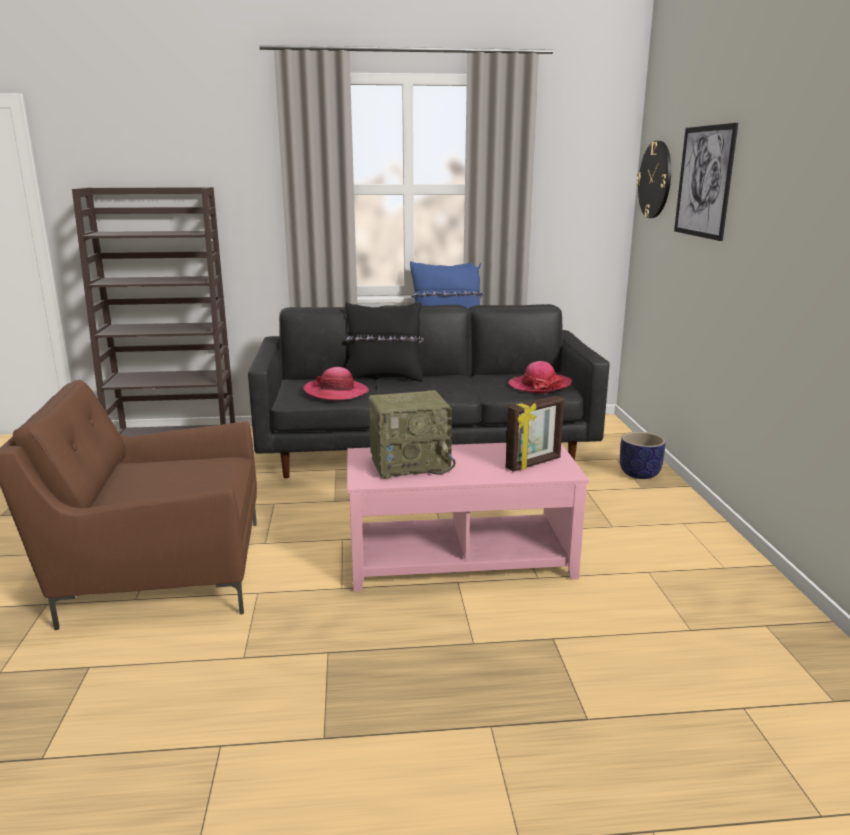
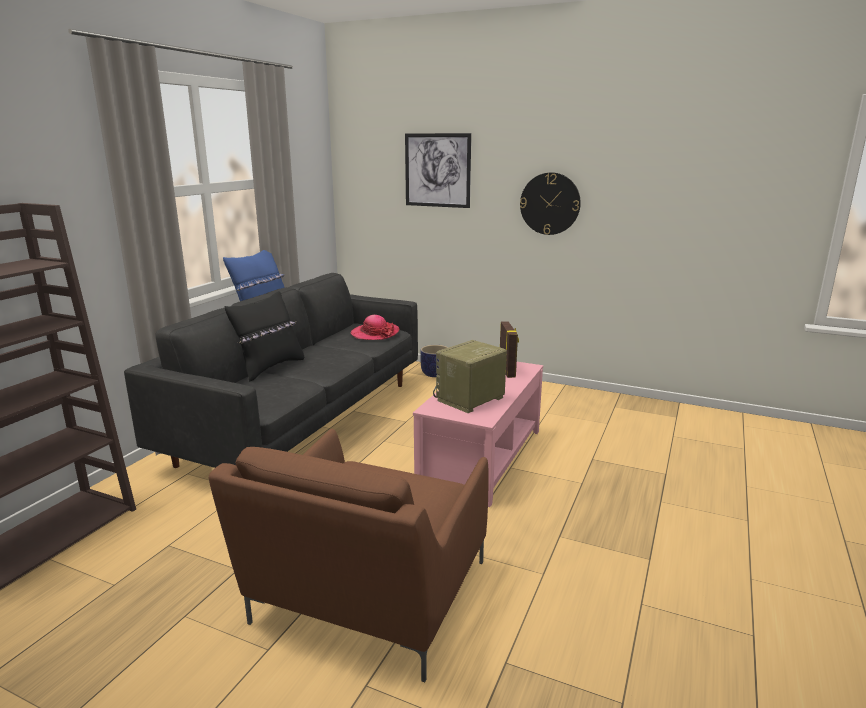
camera: 60 degrees left, 0 degrees up
(336, 392) = (276, 390): hat -> none
(411, 464) = (470, 400): radio -> radio turned 150 degrees counterclockwise
(655, 180) = (366, 169): wall clock -> wall clock (550, 203)

